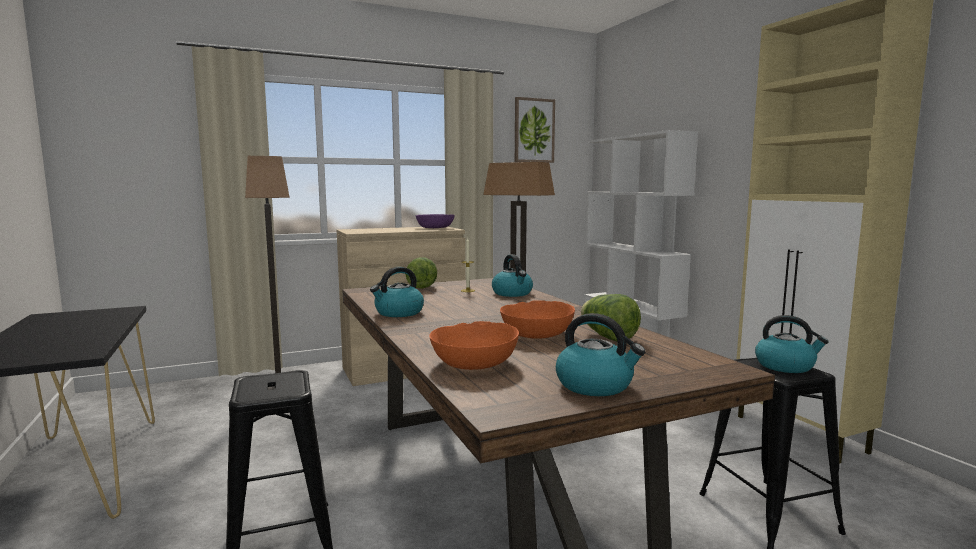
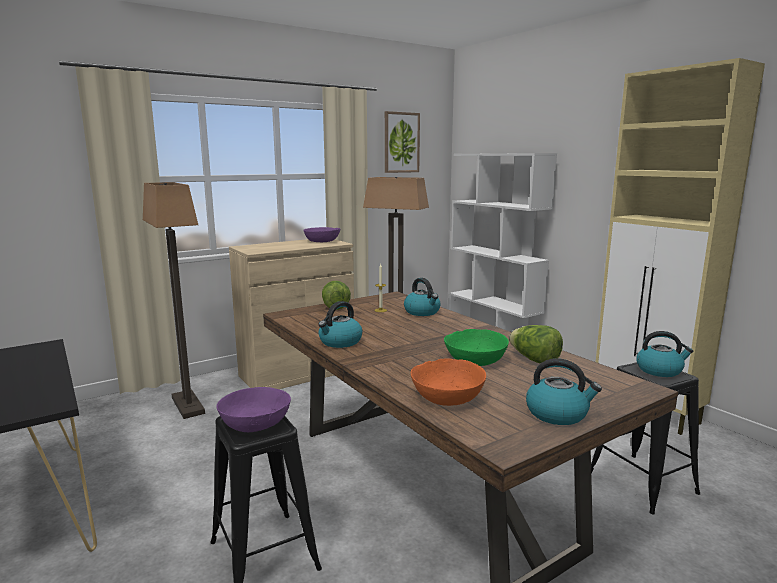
camera: 10 degrees left, 5 degrees up
(271, 384) = (255, 422): none -> purple bowl
(536, 333) = (475, 360): orange bowl -> green bowl

